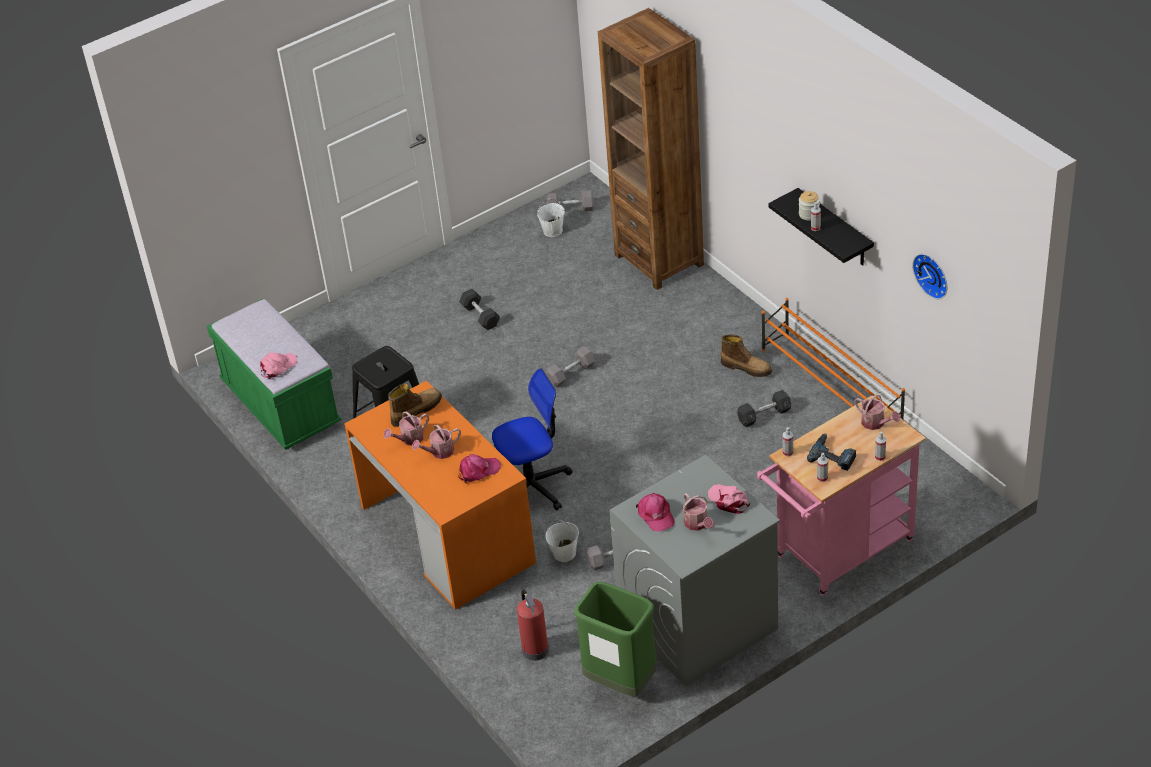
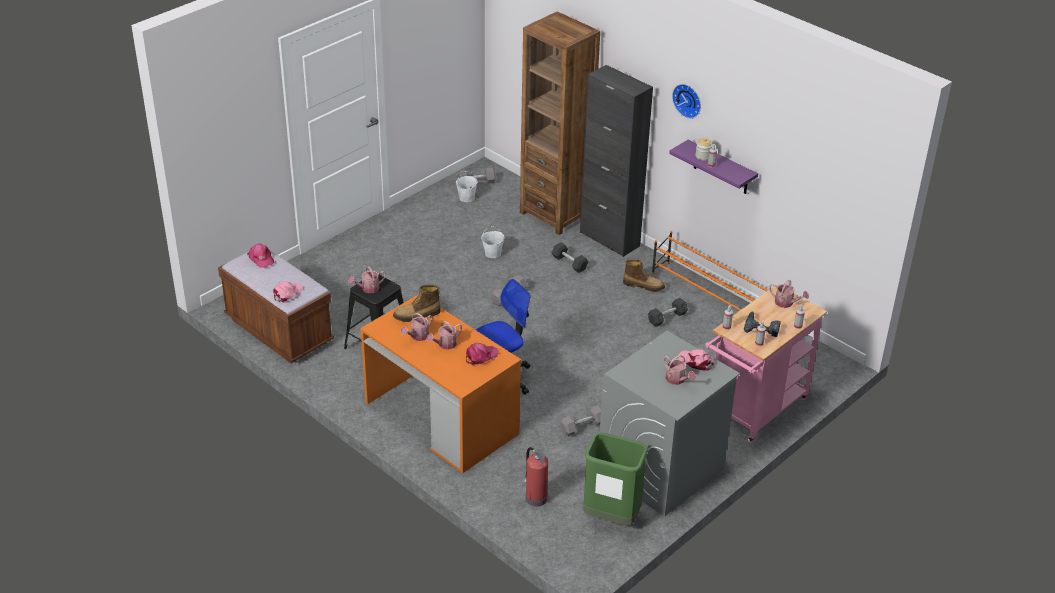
camera: 15 degrees left, 5 degrees down
(281, 405) = (279, 331): green bench -> brown bench
(373, 367) = (368, 289): none -> watering can
(416, 410) = (417, 315): boot -> boot turned 150 degrees counterclockwise
(480, 316) = (425, 259): grey dumbbell -> grey dumbbell (569, 263)
(564, 553) = (539, 425): white bucket -> white bucket (493, 253)
(655, 515) = (642, 375): pink cap -> pink cap (261, 258)
(720, 299) = (609, 239): none -> black cabinet
(835, 229) = (721, 168): black shelf -> purple shelf
(933, 274) = (813, 191): wall clock -> wall clock (688, 100)

